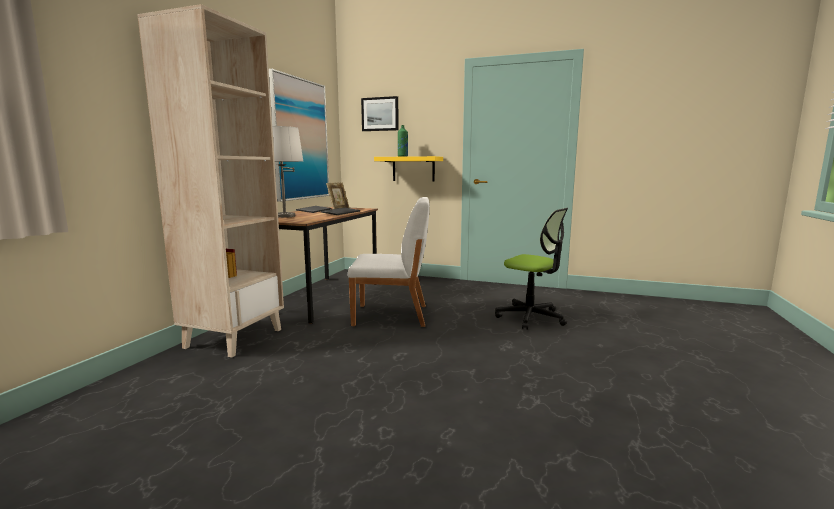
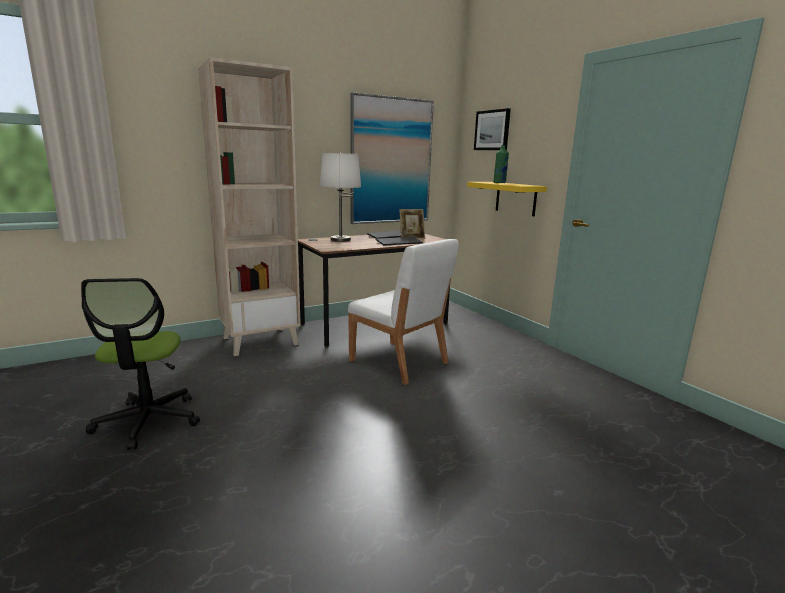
camera: 40 degrees right, 5 degrees up
(531, 317) = (538, 419): office chair -> office chair (148, 421)

